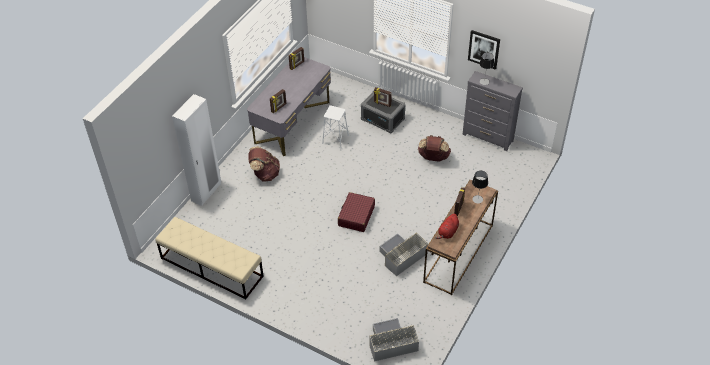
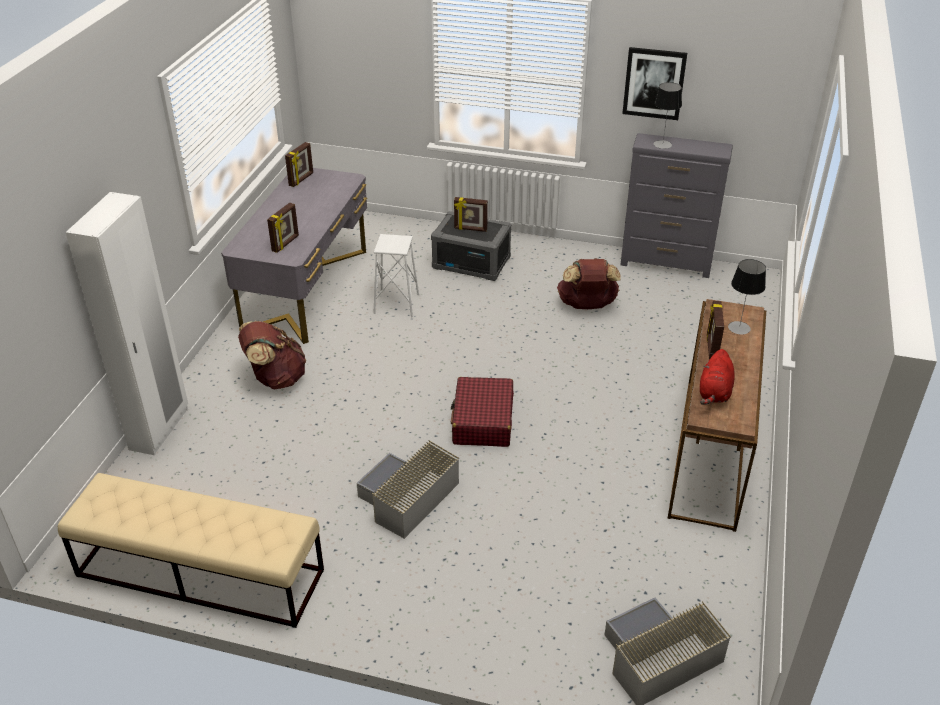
camera: 15 degrees left, 10 degrees down
(401, 257) = (603, 478): grey storage box -> grey storage box (407, 498)

